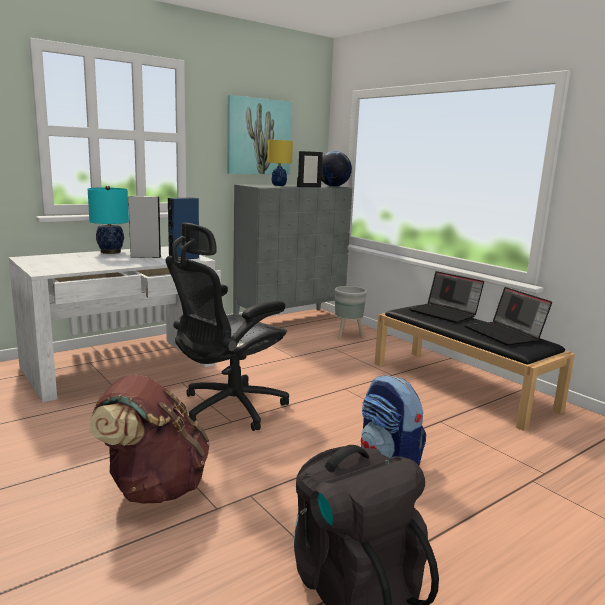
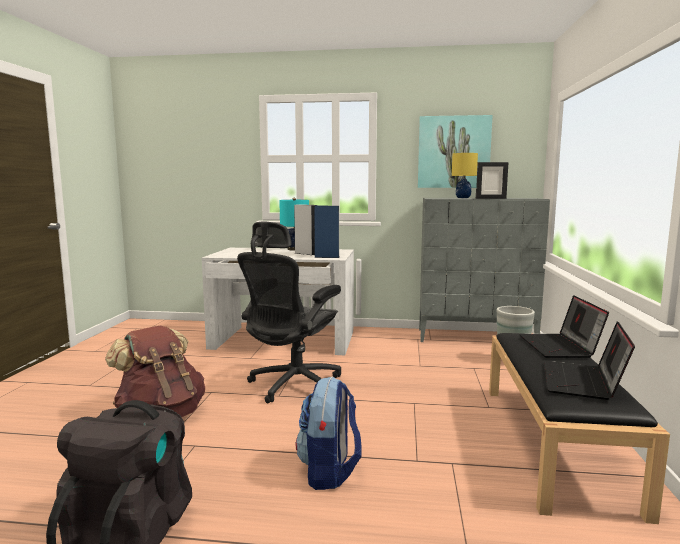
camera: 45 degrees right, 5 degrees down
(228, 409) = (293, 387): office chair -> office chair turned 60 degrees counterclockwise
(333, 186) = (530, 198): globe -> none

